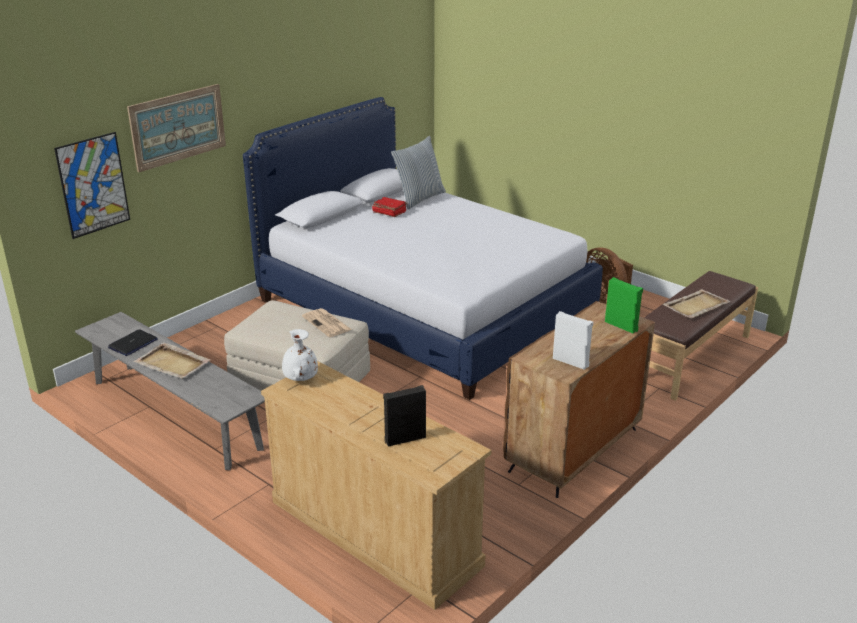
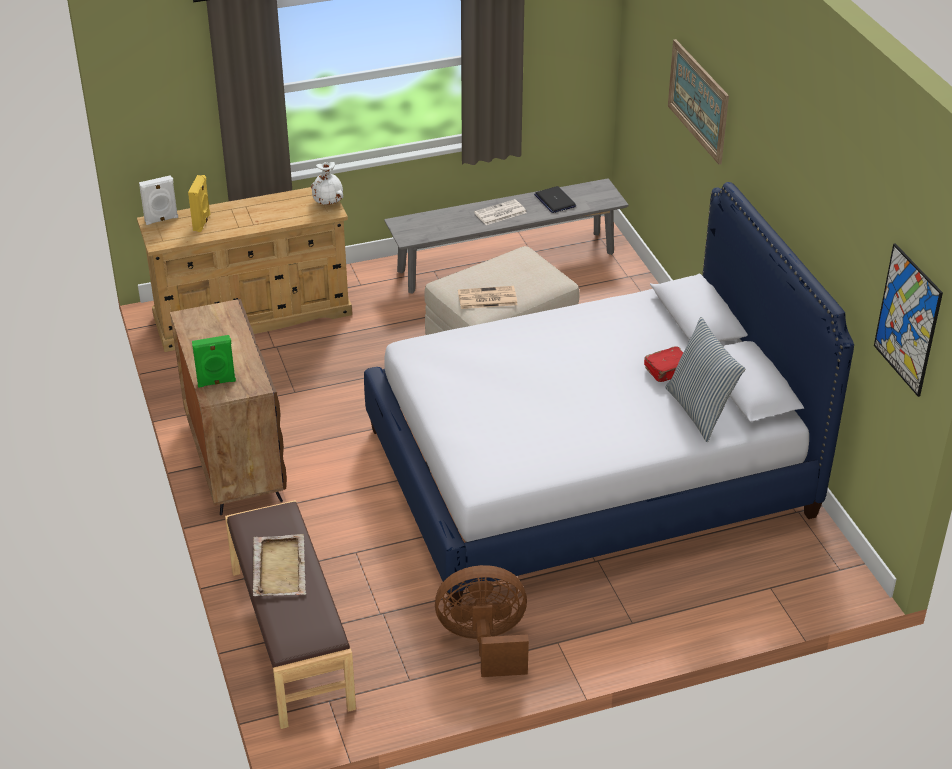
camera: 120 degrees right, 10 degrees up
(93, 185) = (649, 81): picture -> picture (907, 320)
(173, 363) = (500, 213): beige tray -> newspaper
(404, 438) = (202, 222): black speaker -> yellow speaker
(571, 361) = (197, 326): white speaker -> white speaker (161, 220)

